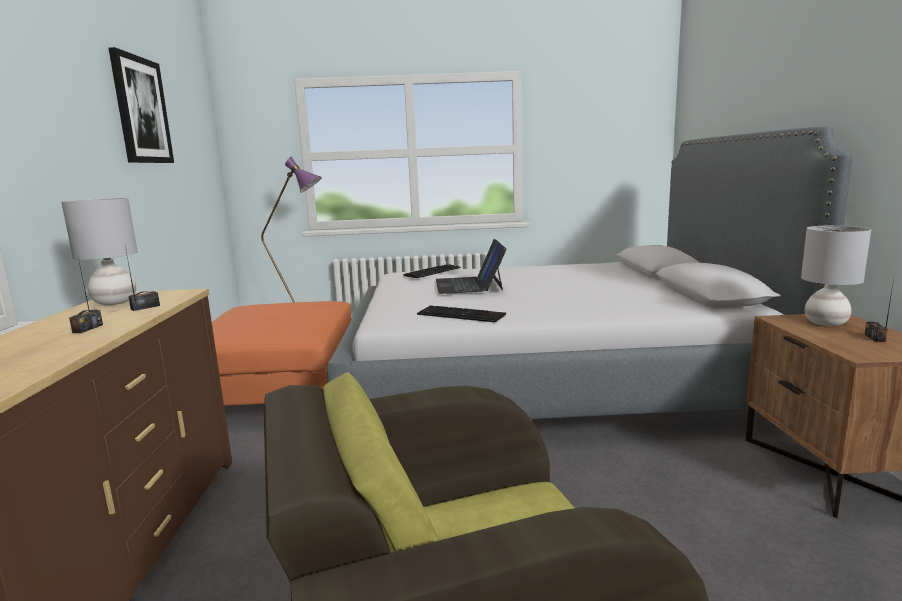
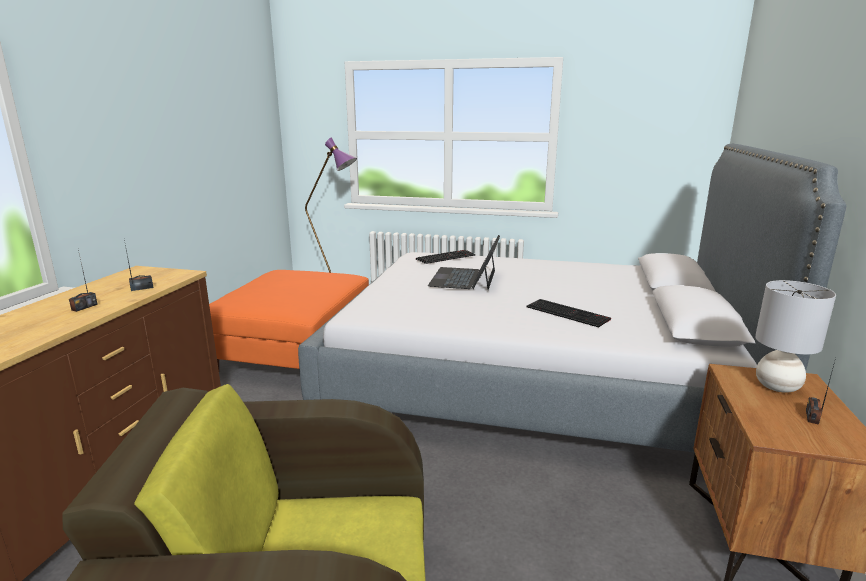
camera: 15 degrees right, 5 degrees up
(114, 302) = (128, 278): grey table lamp -> none
(141, 110) = (192, 101): picture -> none
(462, 314) = (429, 314): keyboard -> keyboard (568, 313)

